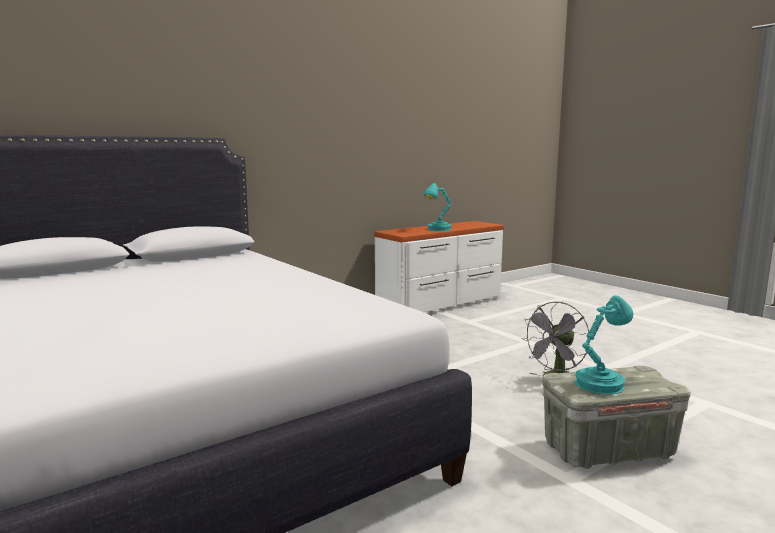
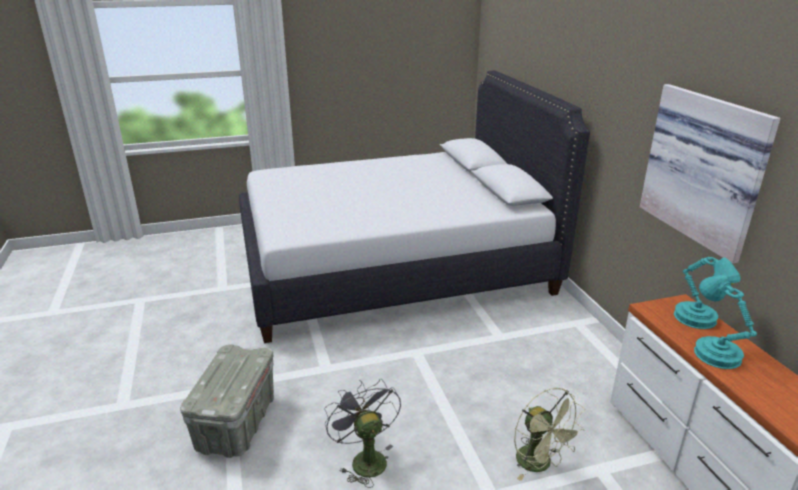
camera: 110 degrees right, 15 degrees up
(357, 146) = (706, 168): none -> picture
(484, 333) = (540, 464): none -> green fan
(601, 383) = (231, 366): turquoise table lamp -> turquoise table lamp (697, 319)

